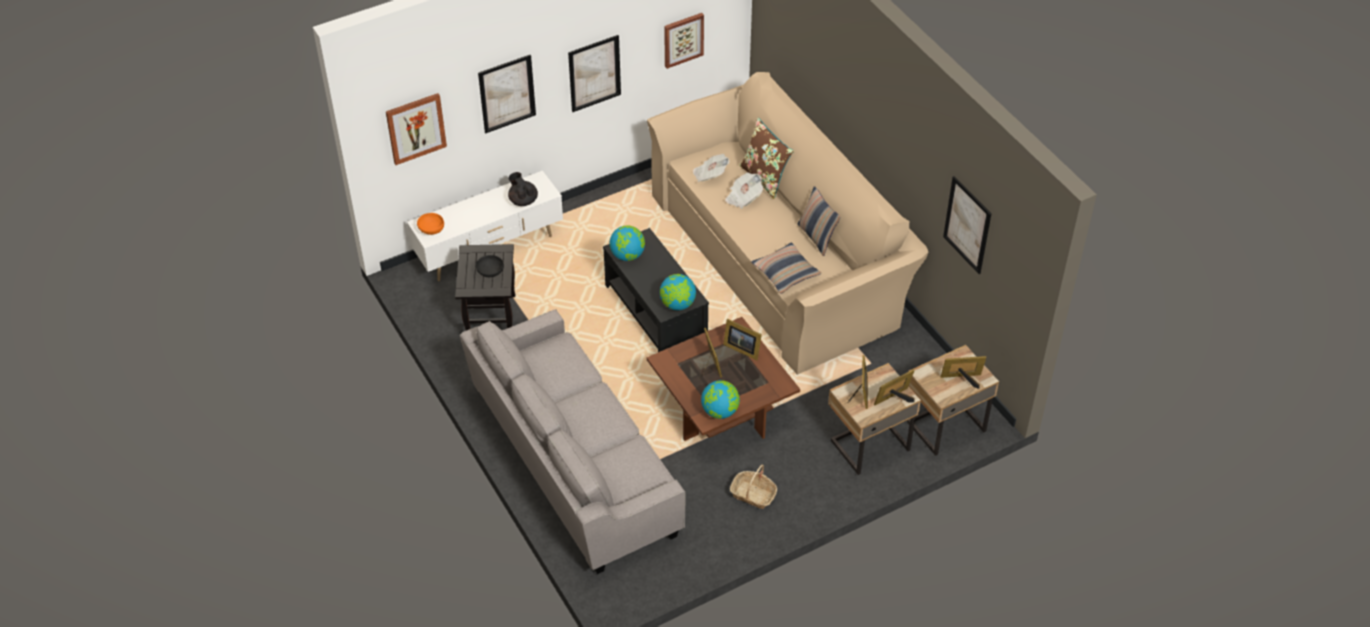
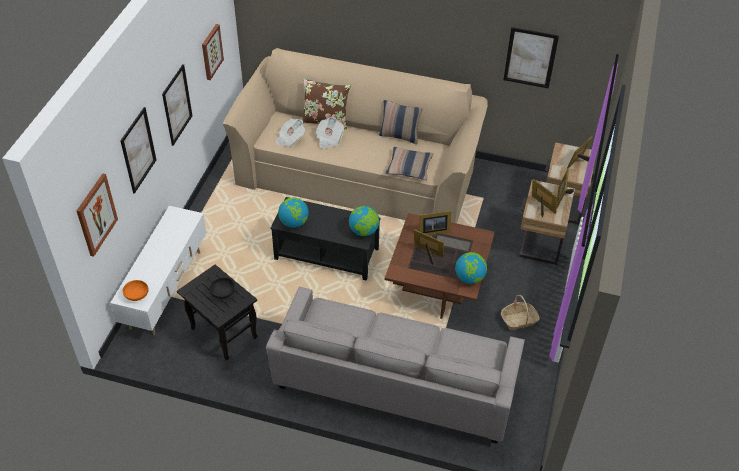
camera: 45 degrees left, 0 degrees up
(523, 200) = (180, 233): black teapot -> none

